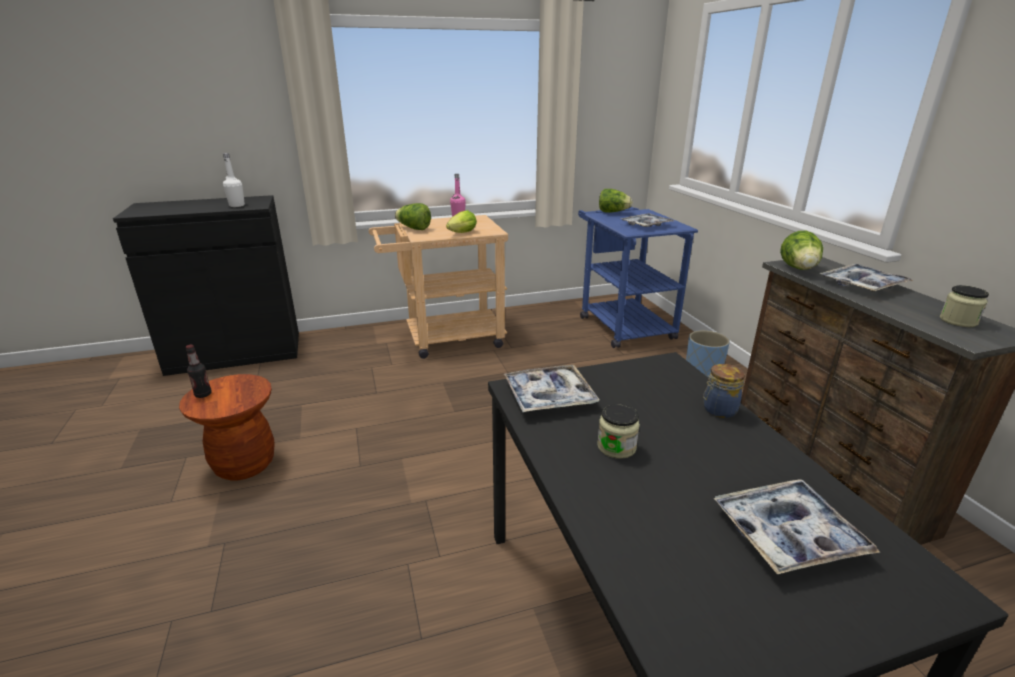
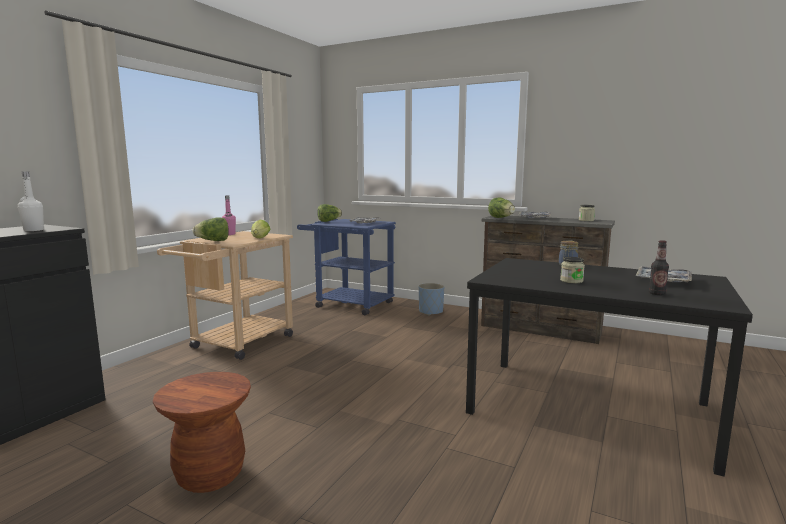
camera: 45 degrees left, 15 degrees down
(203, 394) = (179, 398): bottle -> bottle (657, 293)
(549, 396) = (506, 278): tray -> none

